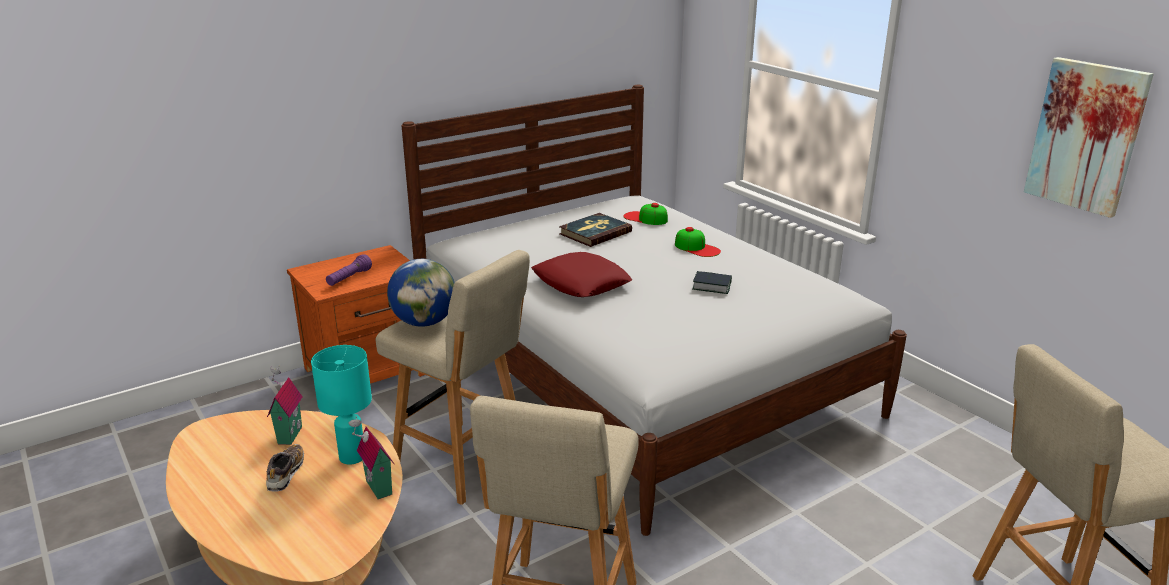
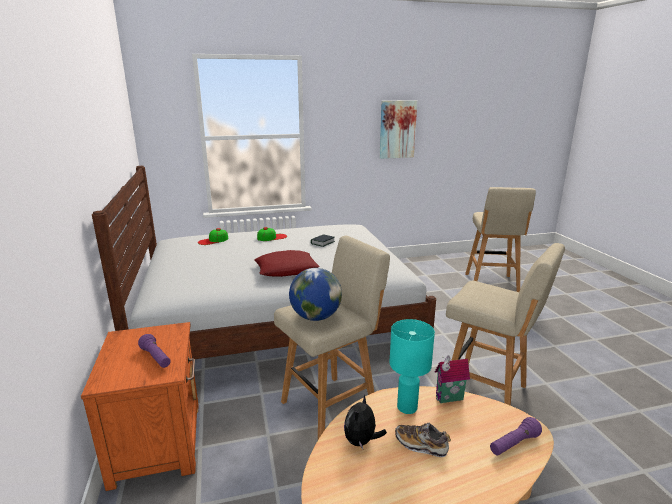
camera: 70 degrees left, 5 degrees down
(288, 435) = (361, 441): toy house -> plush toy
(295, 544) = (513, 444): none -> purple flashlight
(595, 233) = (216, 255): book -> none

